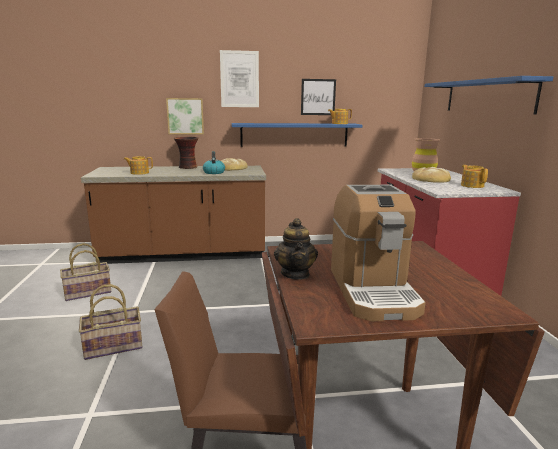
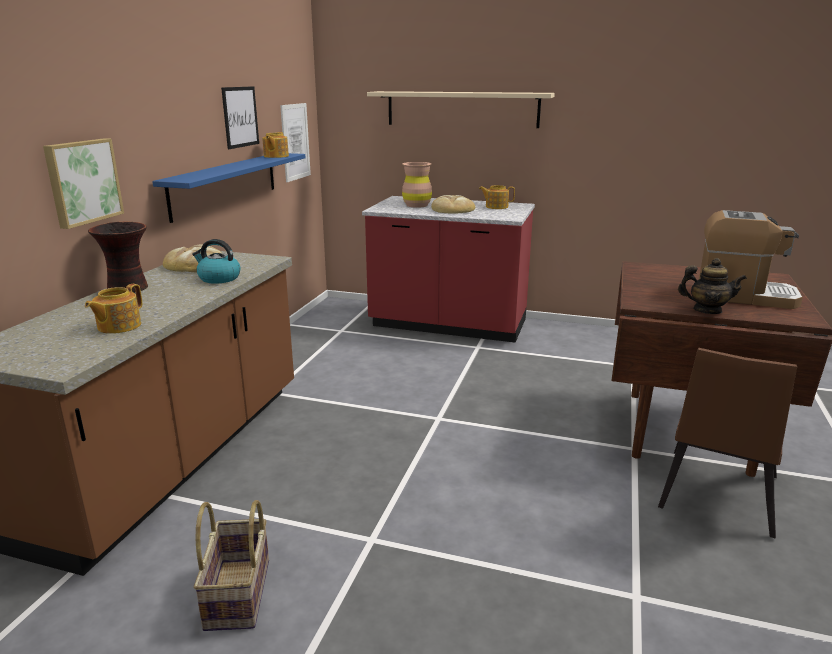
camera: 65 degrees left, 5 degrees up
(114, 346) = (474, 567): basket -> none
(239, 79) = (151, 93): picture -> picture (295, 142)
(487, 96) = (462, 109): blue shelf -> beige shelf

